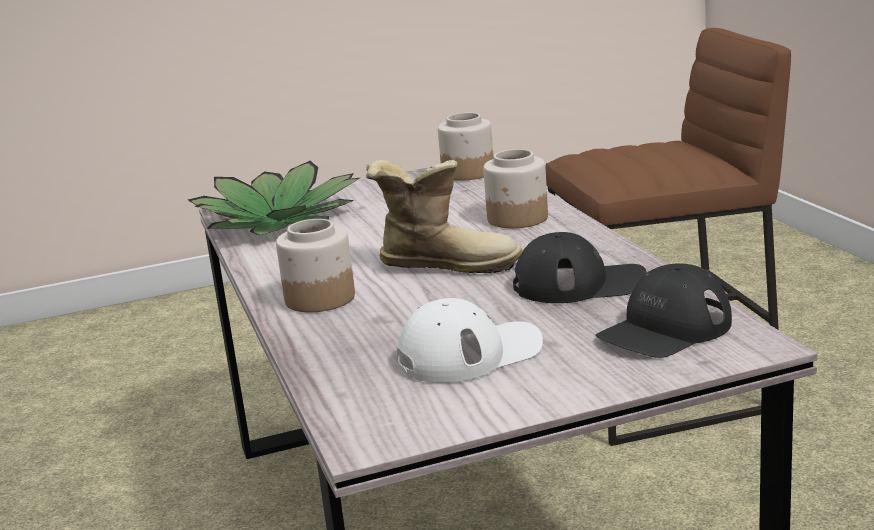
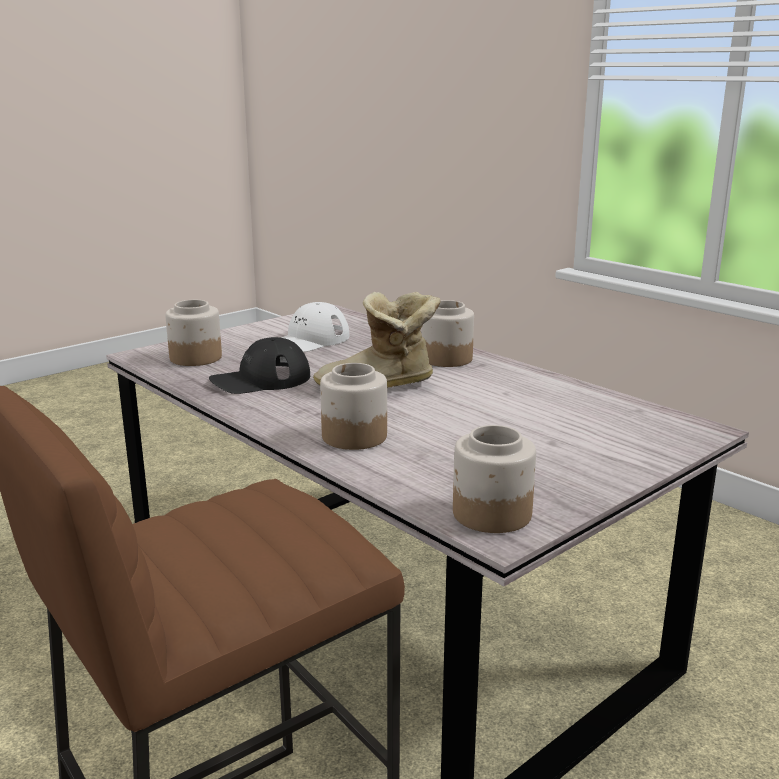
camera: 155 degrees right, 0 degrees up
(279, 220) = (613, 419): potted plant -> none
(665, 329) = (195, 358): black cap -> jar

